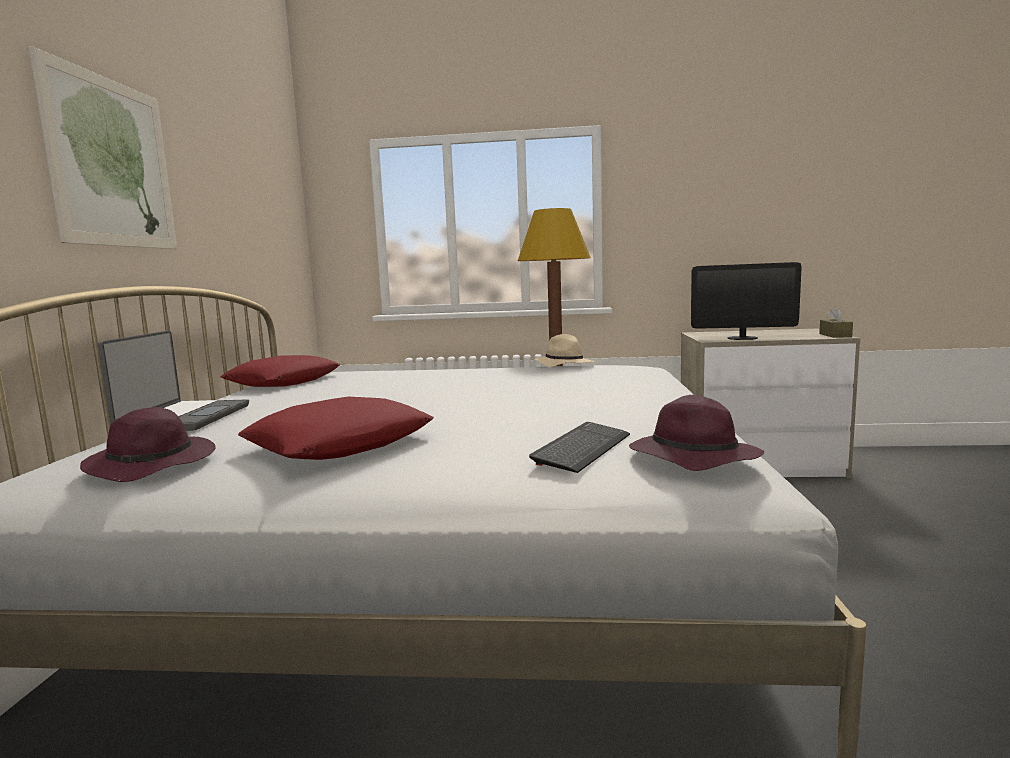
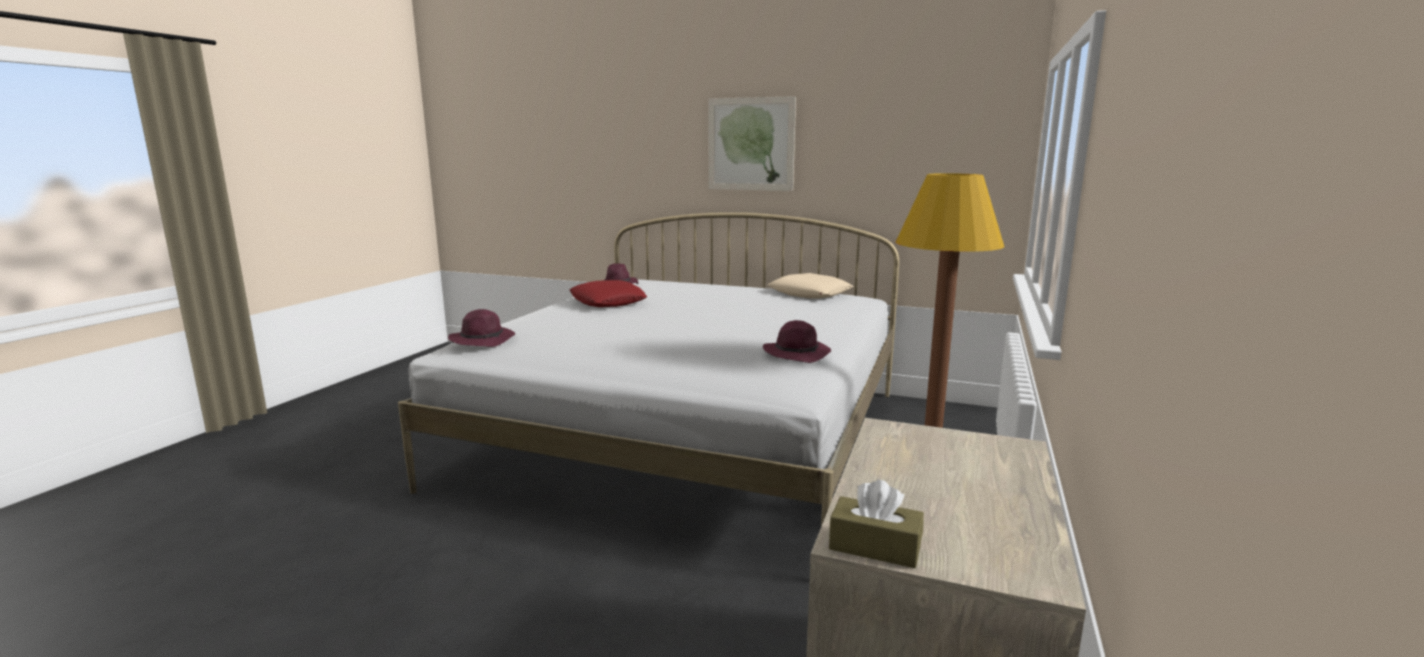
camera: 105 degrees right, 5 degrees up
(184, 418) = (701, 284): laptop -> none
(284, 381) = (810, 294): red pillow -> beige pillow
(563, 365) = (797, 354): beige hat -> purple hat
(583, 449) = (528, 328): keyboard -> none
(742, 338) = (894, 454): monitor -> none

